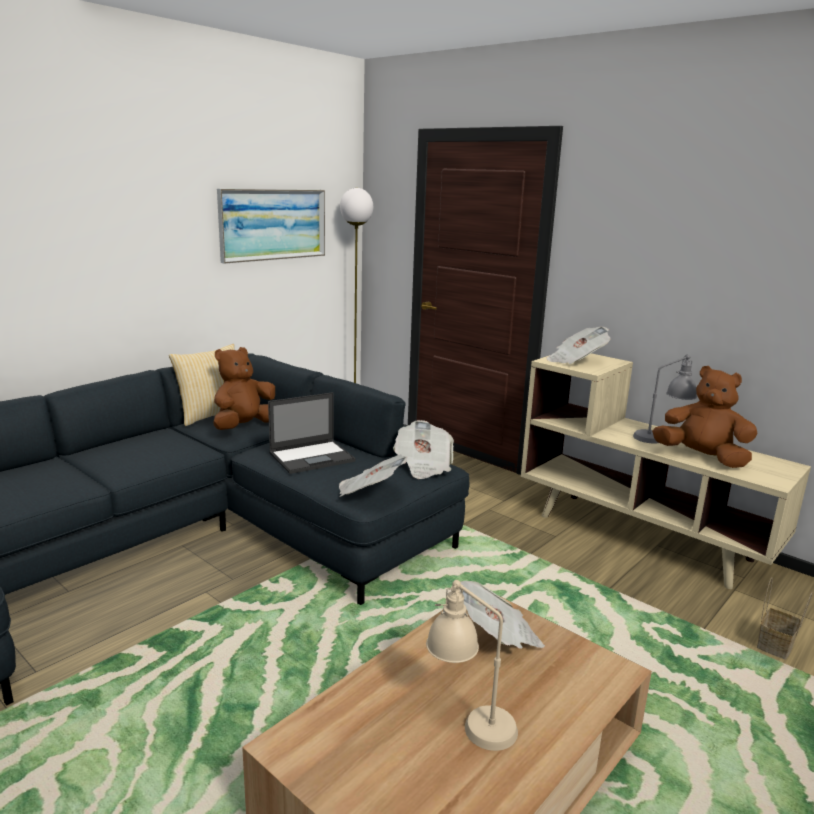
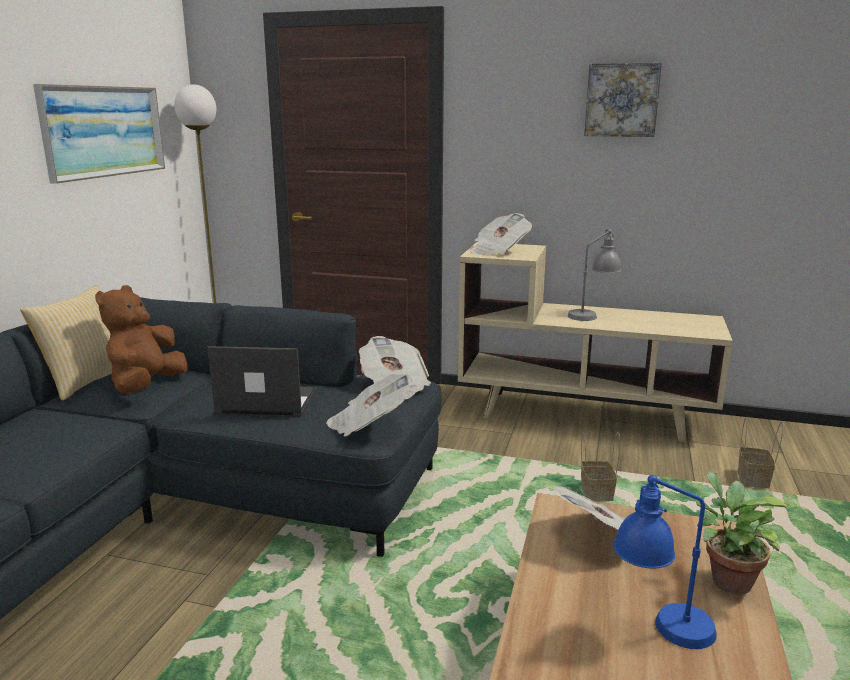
camera: 25 degrees left, 0 degrees up
(312, 457) = (265, 402): laptop -> laptop turned 120 degrees counterclockwise
(468, 722) = (659, 628): beige table lamp -> blue table lamp
(571, 707) = (726, 580): none -> potted plant
(589, 609) = (595, 492): none -> basket
(701, 458) = (641, 325): brown plush toy -> none
(722, 224) = (622, 100): none -> picture

